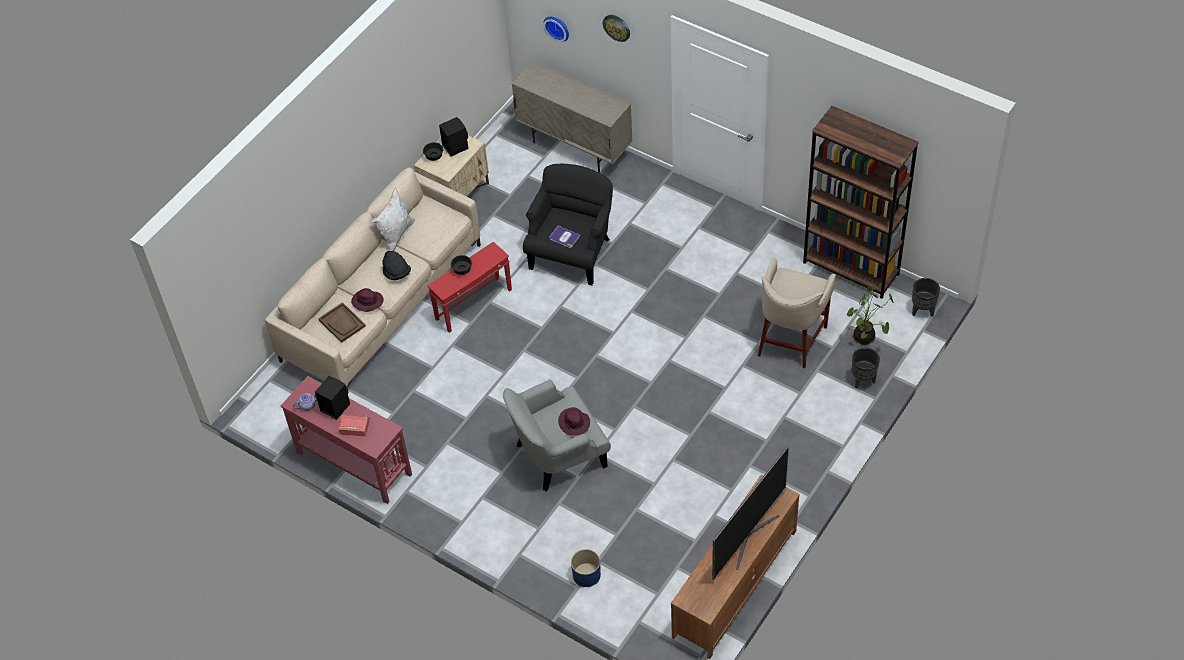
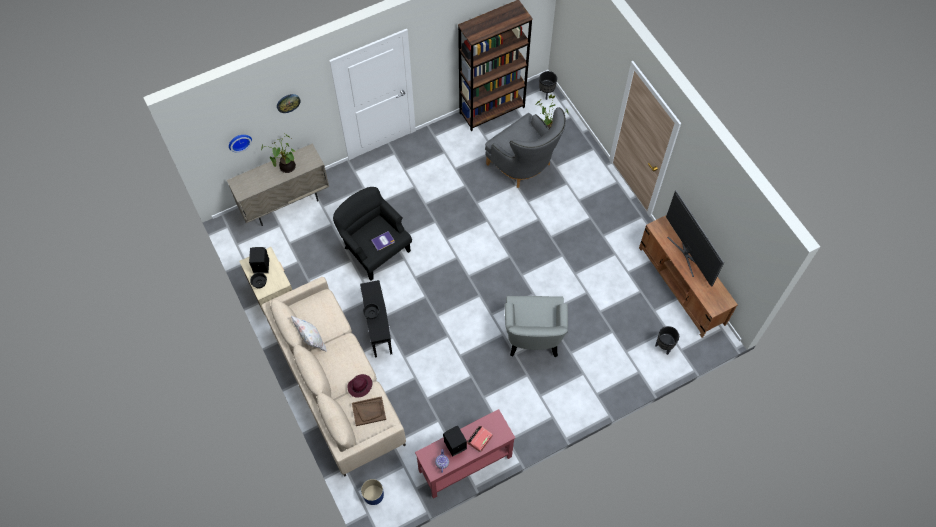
camera: 65 degrees left, 10 degrees up
(396, 273) = (347, 356): black hat -> none
(474, 305) = (379, 327): red side table -> black side table
(574, 423) = (540, 308): purple hat -> none
(583, 98) = (286, 167): none -> potted plant
(586, 574) = (632, 362): blue planter -> blue planter (373, 495)
(791, 339) = (524, 167): beige stool -> grey armchair
(862, 381) = (577, 148): black planter -> black planter (664, 346)

